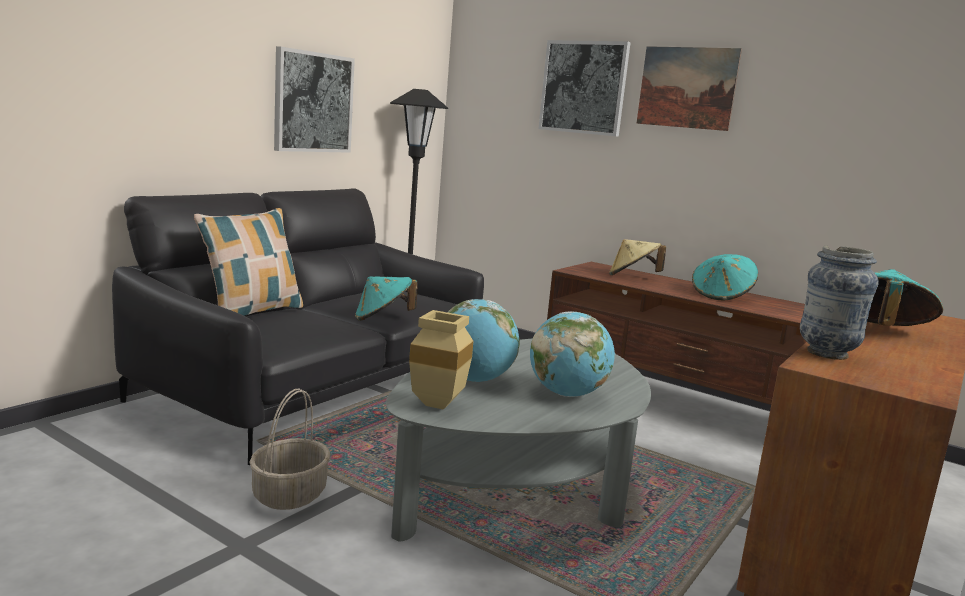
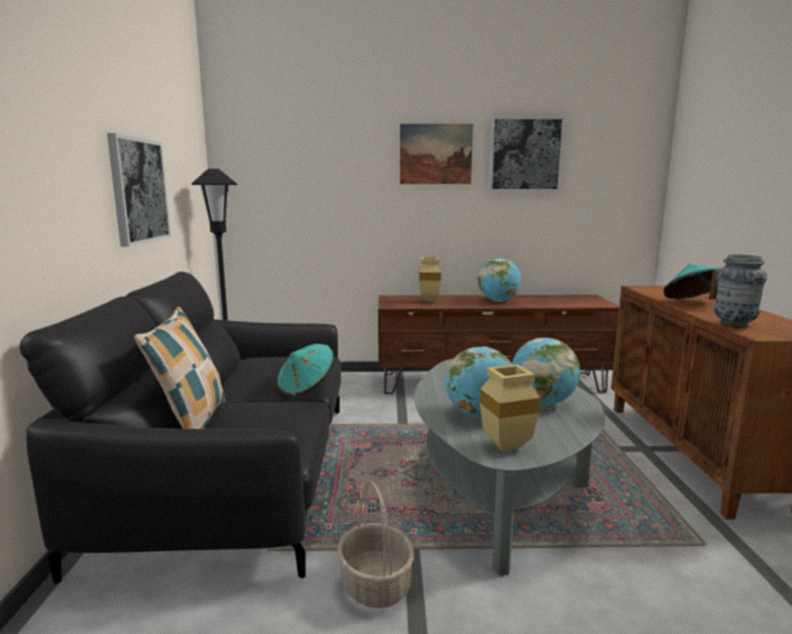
camera: 35 degrees left, 0 degrees up
(584, 87) = (349, 158): picture -> picture (525, 154)
(633, 277) = (430, 301): beige hat -> beige vase
(721, 295) = (498, 301): turquoise hat -> globe

